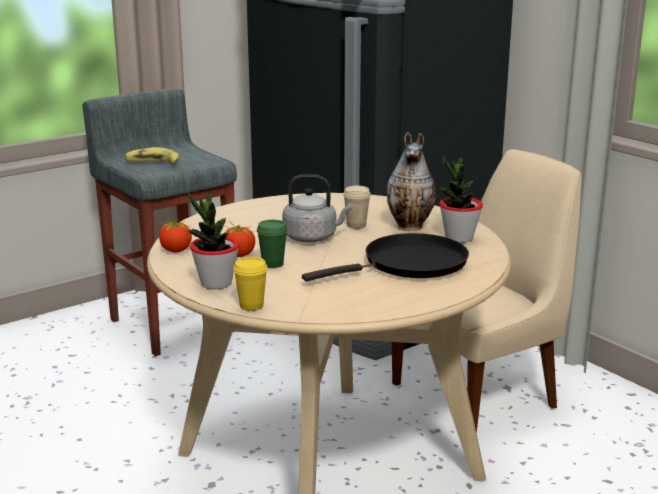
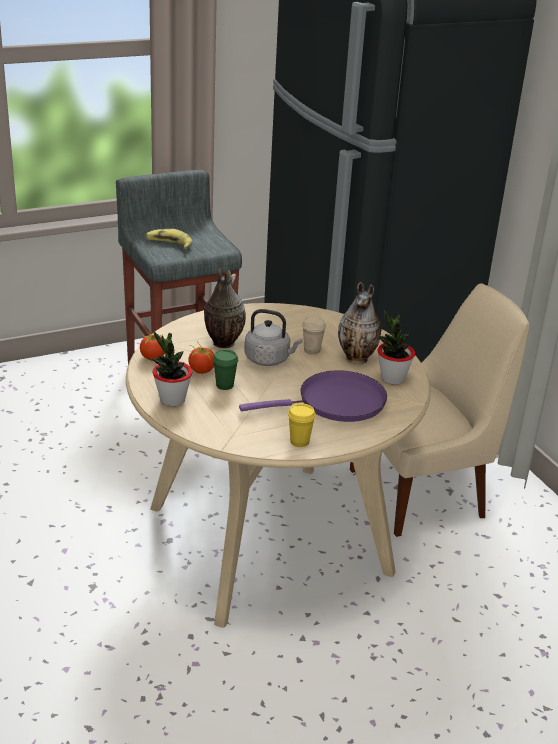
camera: 10 degrees right, 10 degrees up
(251, 230) = (222, 343): none -> vase
(251, 306) = (191, 428): yellow cup -> yellow cup (299, 442)
(409, 264) = (336, 403): black frying pan -> purple frying pan

